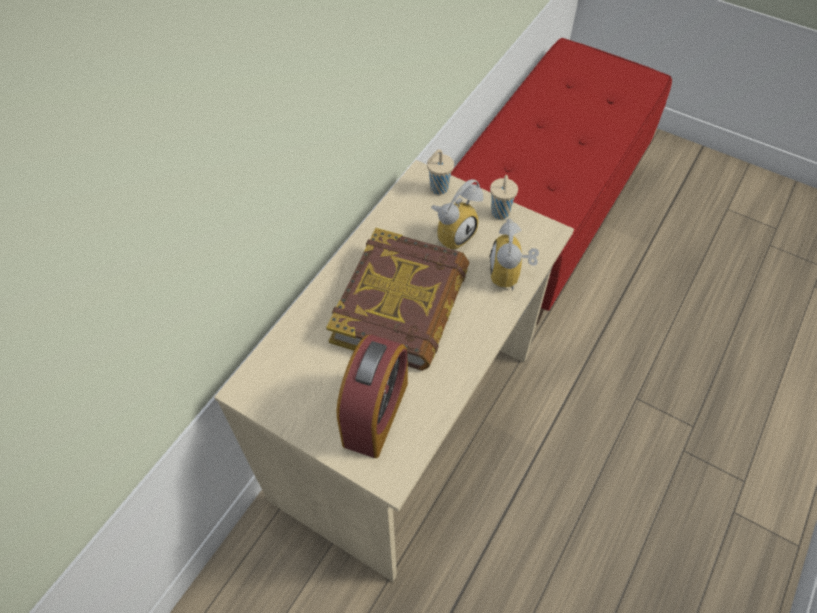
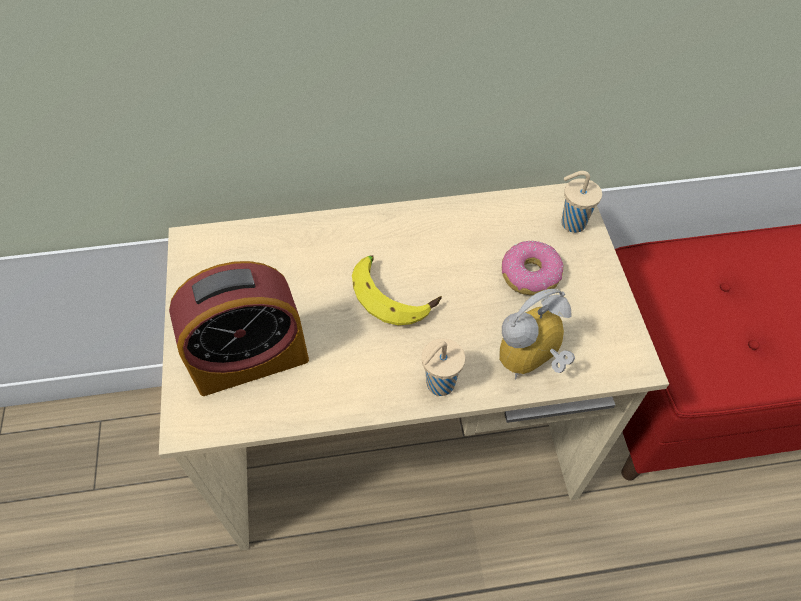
camera: 50 degrees right, 0 degrees up
(401, 305) = (394, 293): book -> banana
(453, 233) = (530, 274): alarm clock -> donut
(500, 213) = (604, 298): beige cup -> beige cup (439, 384)

